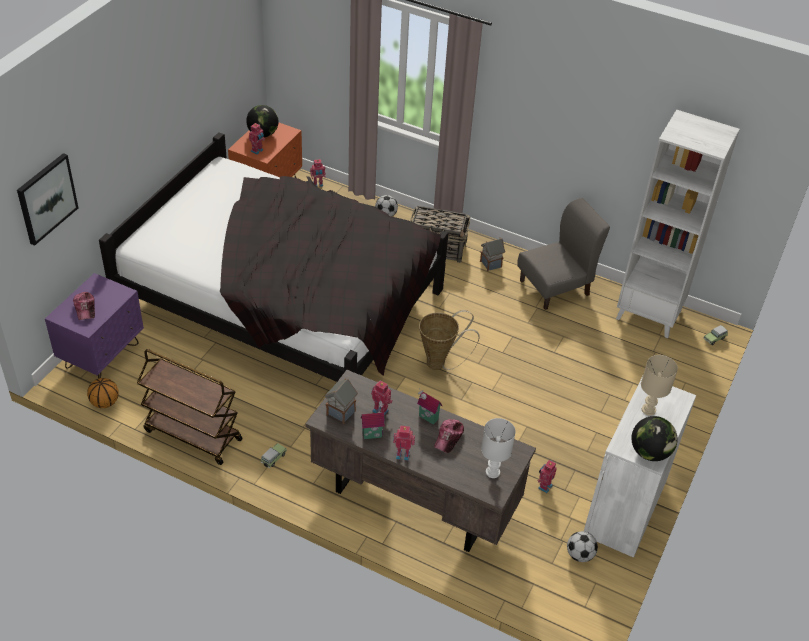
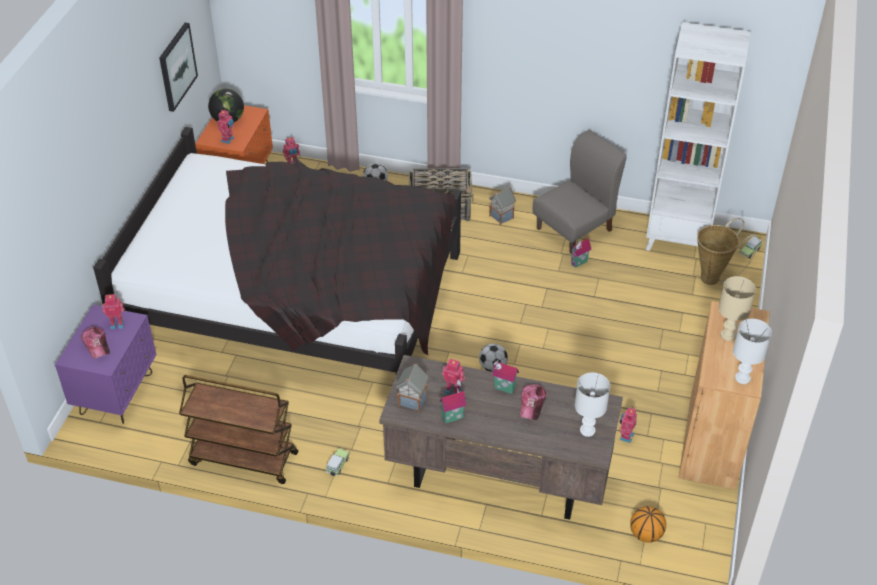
camera: 10 degrees left, 0 degrees up
(46, 198) = (41, 232): picture -> picture (176, 66)
(105, 403) = (136, 444): basketball -> basketball (646, 534)
(403, 454) = (490, 430): toy robot -> toy robot (117, 324)
(440, 363) = (481, 331): basket -> basket (714, 278)
(550, 319) = (579, 263): none -> toy house
(579, 555) = (681, 498): football -> football (492, 367)
(625, 507) = (712, 440): white cabinet -> brown cabinet
(649, 452) = (742, 377): globe -> white table lamp

